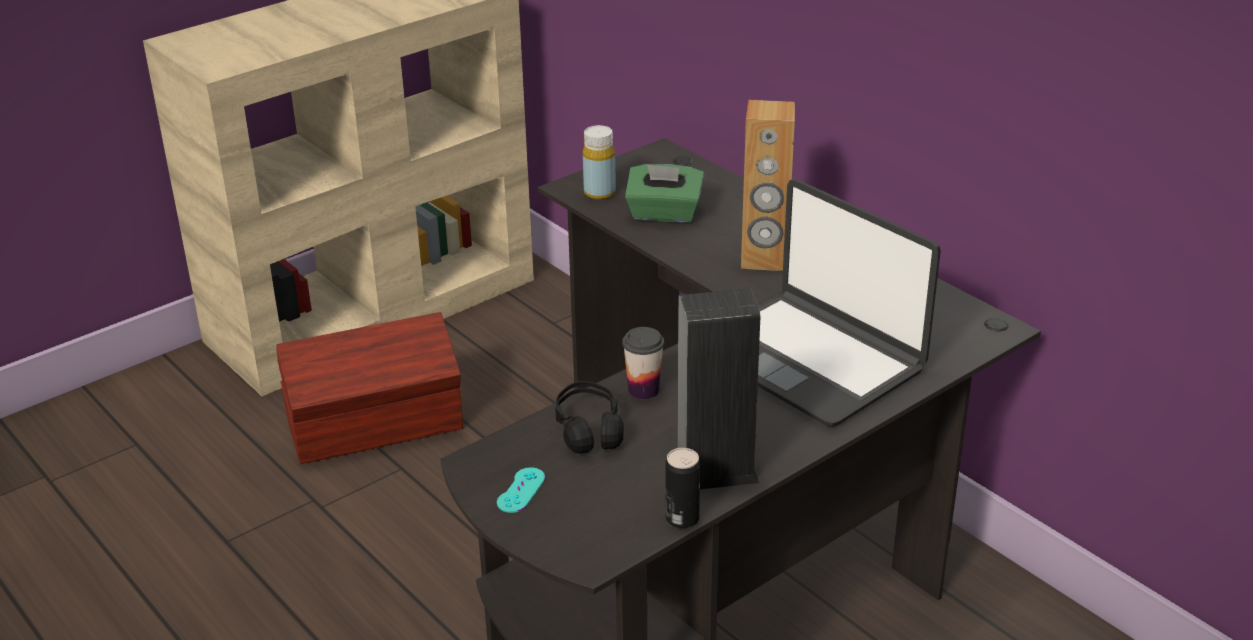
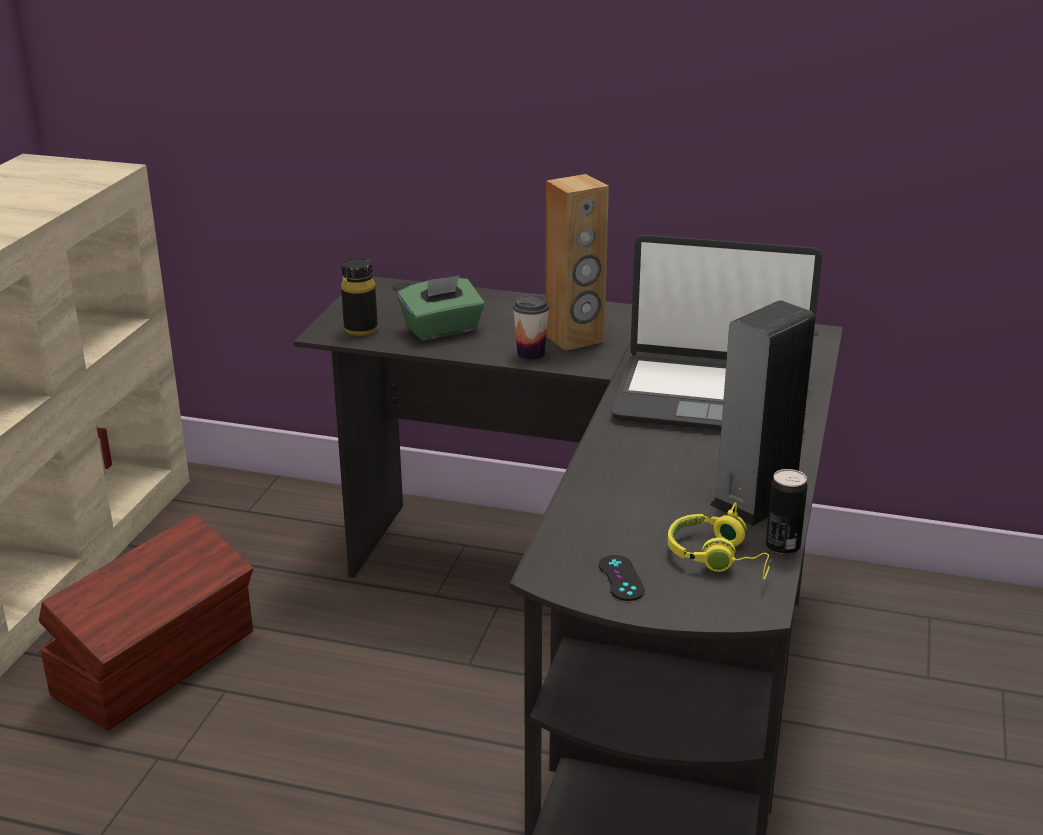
camera: 35 degrees left, 5 degrees down
(521, 490) = (621, 578): turquoise game controller -> black game controller
(588, 429) = (610, 509): black headphones -> none
(599, 193) = (361, 330): yellow bottle -> black bottle
(617, 507) = (719, 558): none -> yellow headphones
(643, 390) = (614, 464): cup -> cup (531, 354)

